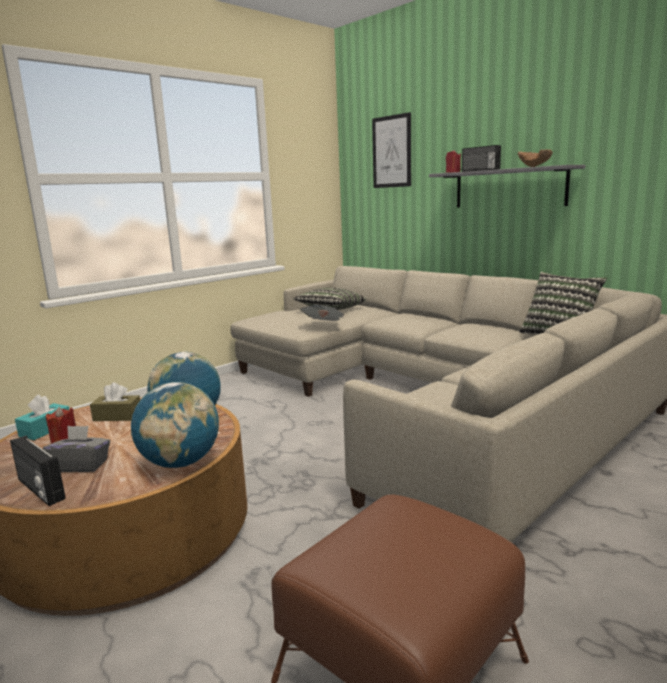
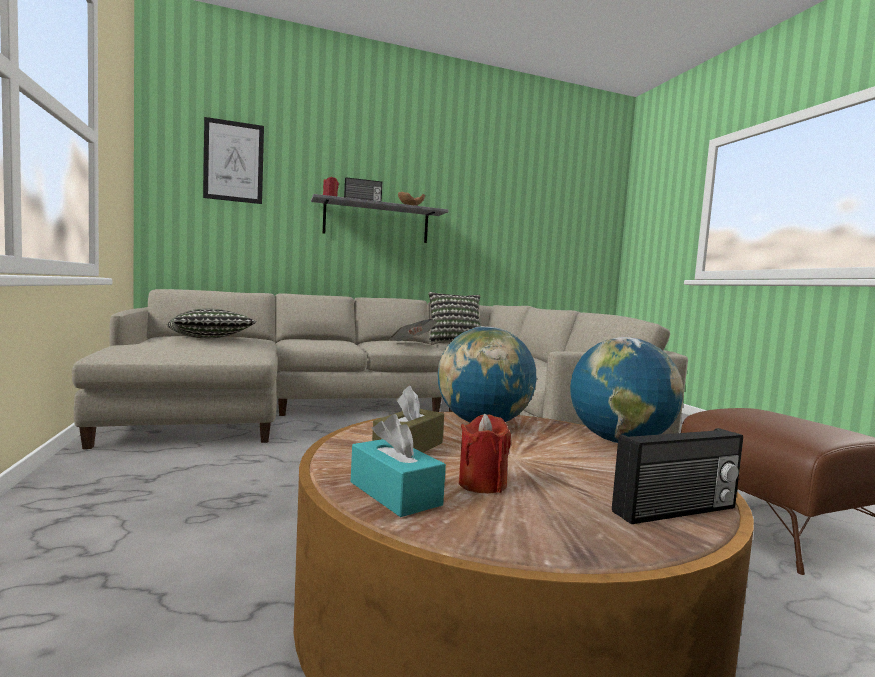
camera: 65 degrees left, 10 degrees down
(81, 465) = (597, 481): grey tissue box -> none
(324, 325) = (260, 349): newspaper -> newspaper (411, 343)

